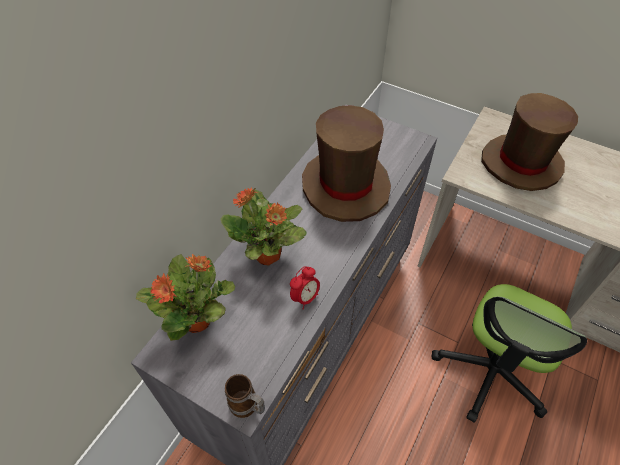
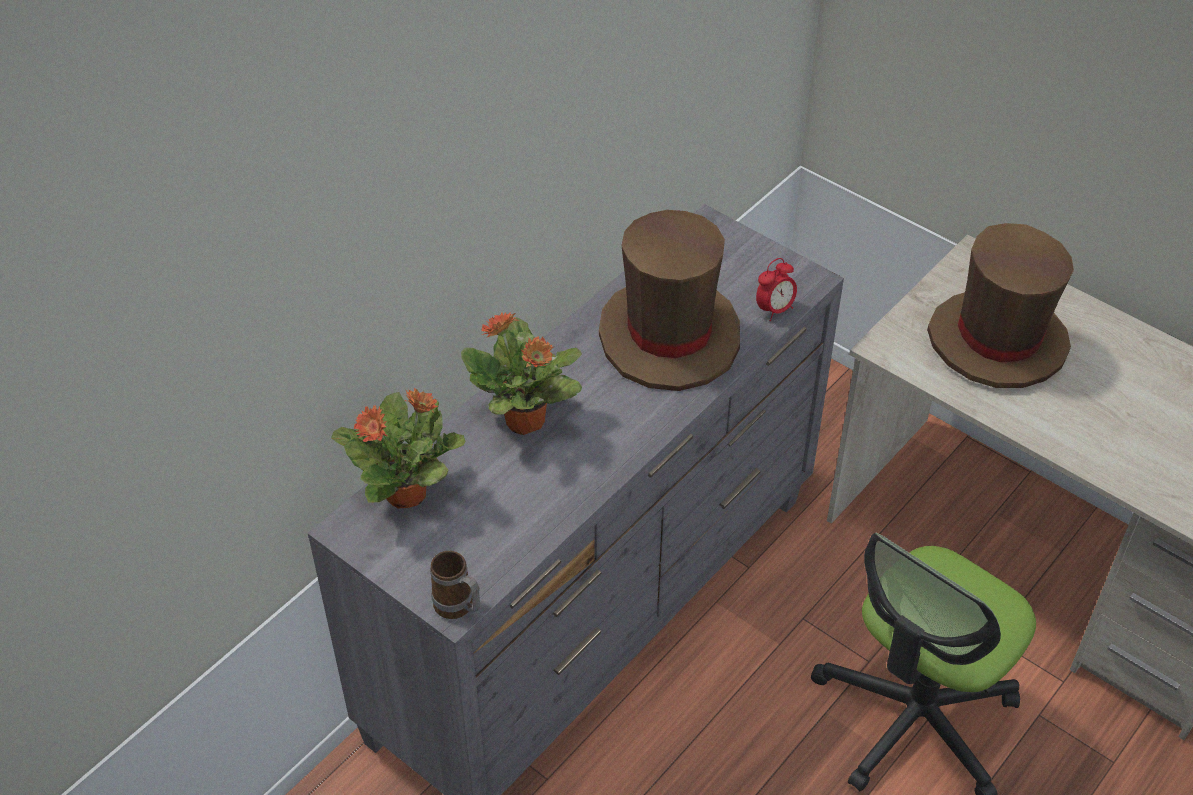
camera: 10 degrees right, 5 degrees down
(305, 297) = (568, 485): alarm clock -> alarm clock (774, 310)

